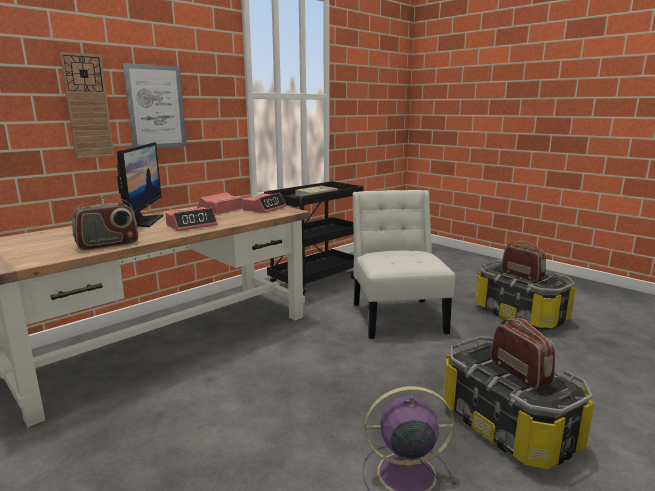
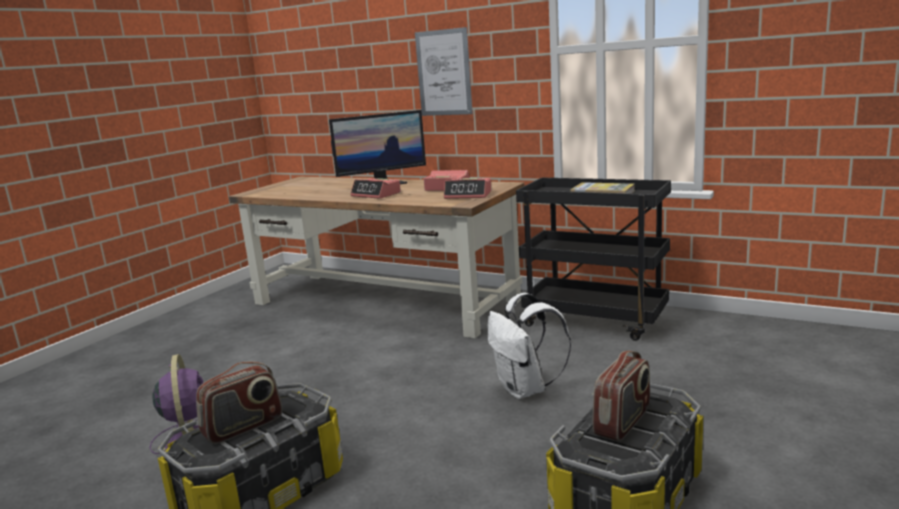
camera: 75 degrees right, 0 degrees up
(87, 107) = (389, 76): wall clock -> none
(108, 245) = (303, 195): radio -> none
(397, 315) = (525, 389): white chair -> white backpack

